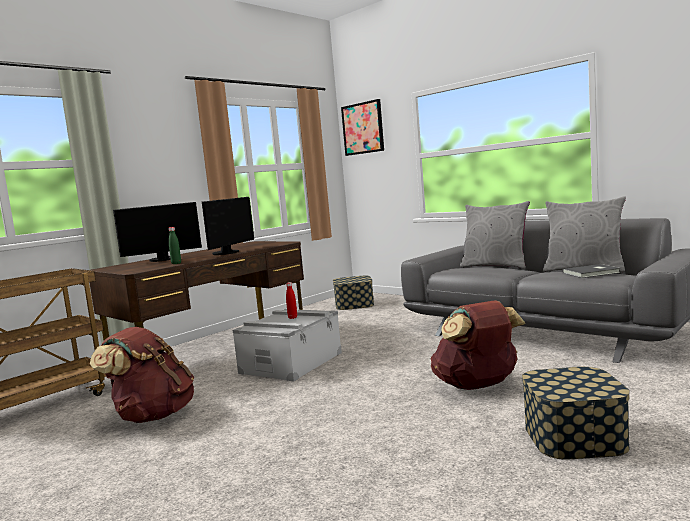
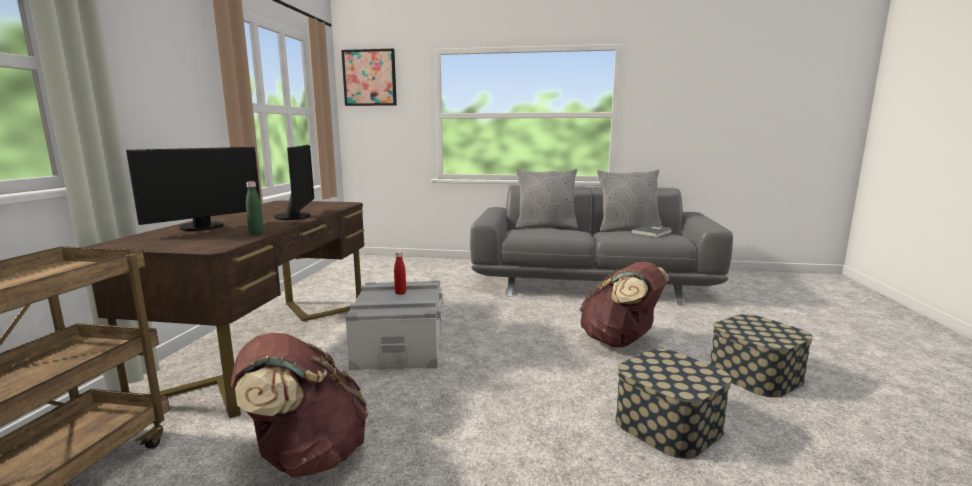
camera: 35 degrees left, 5 degrees up
(354, 304) = (372, 269): storage box -> storage box (668, 424)

